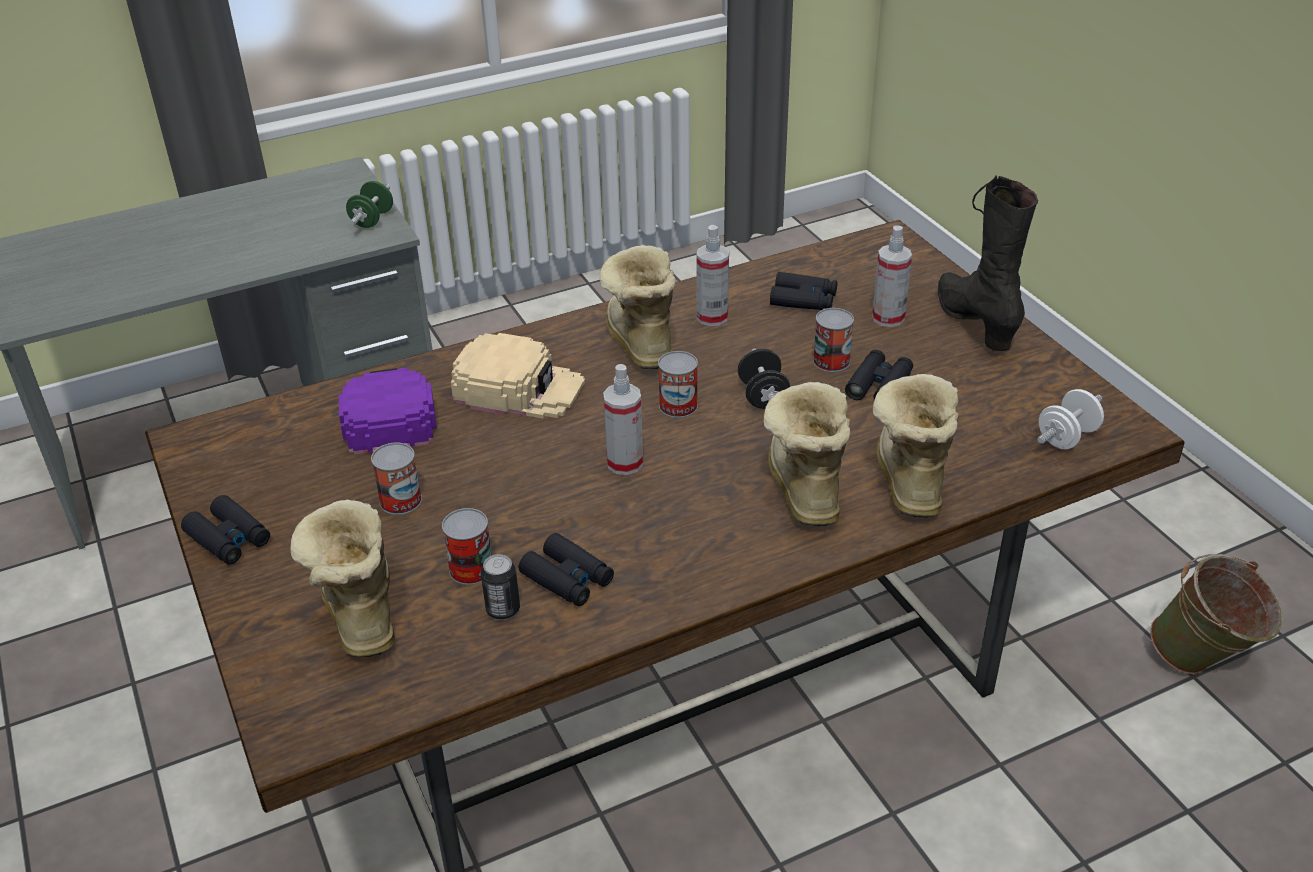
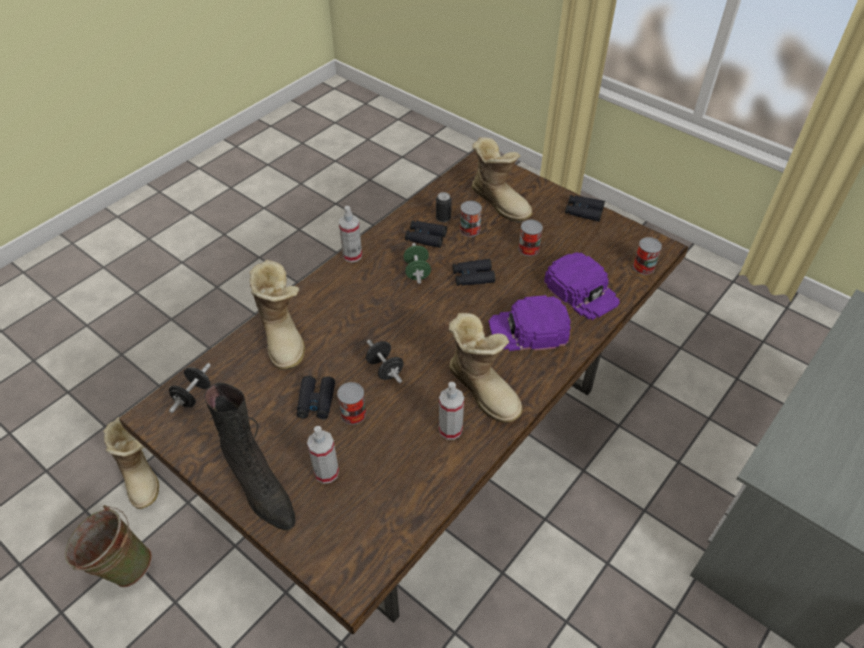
camera: 155 degrees right, 10 degrees up
(372, 220) = (796, 486): green dumbbell -> green dumbbell (417, 271)
(519, 387) = (529, 330): beige cap -> purple cap
(625, 463) = (437, 300): spray bottle -> spray bottle (352, 255)
(678, 406) = (431, 346): can -> can (644, 267)
(801, 488) = (339, 314): boot -> boot (141, 476)
(803, 300) = (394, 472): black binoculars -> black binoculars (473, 277)
(1067, 437) = (193, 395): white dumbbell -> black dumbbell

